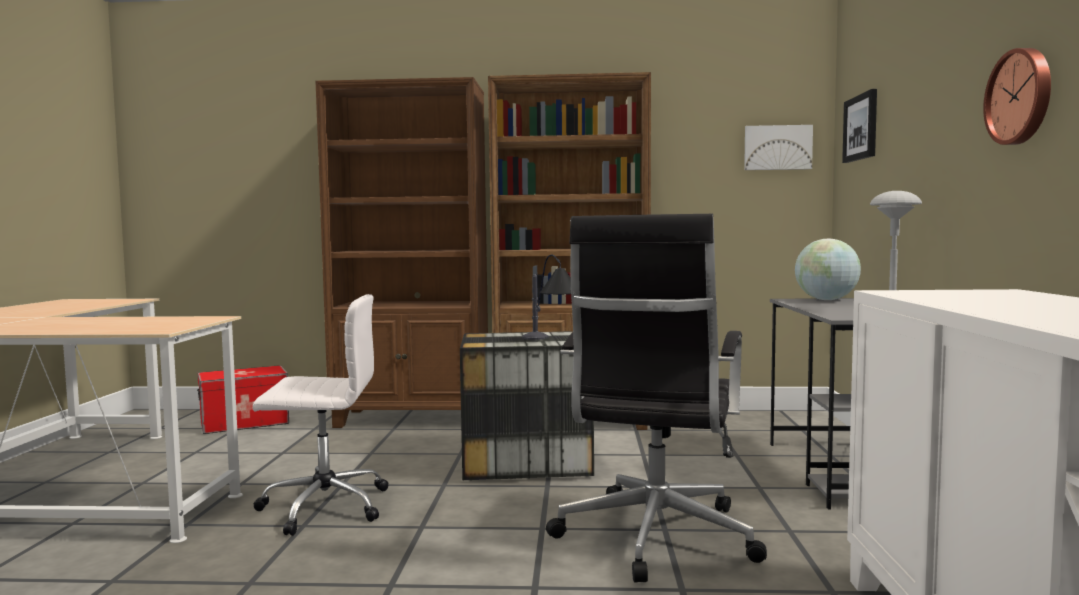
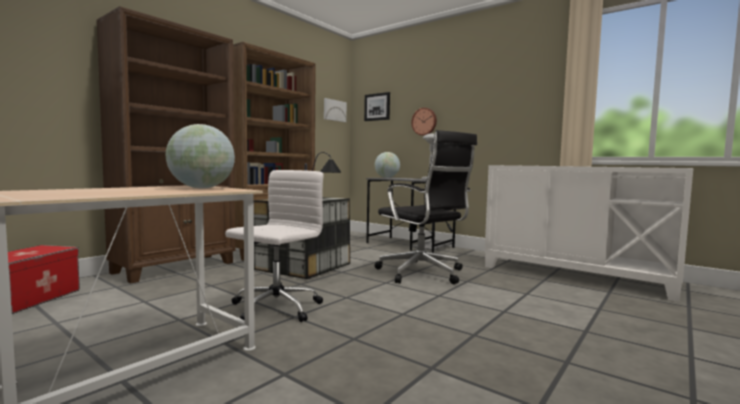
camera: 55 degrees left, 0 degrees up
(167, 324) = (202, 188): none -> globe
(1021, 97) = (484, 105): wall clock -> wall clock (424, 121)

